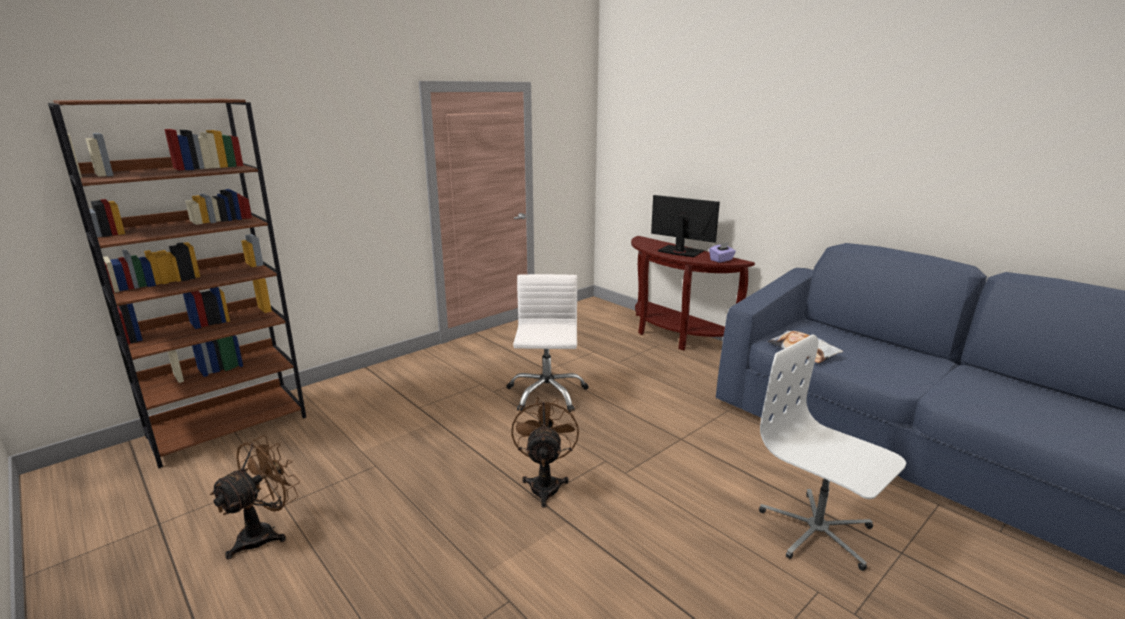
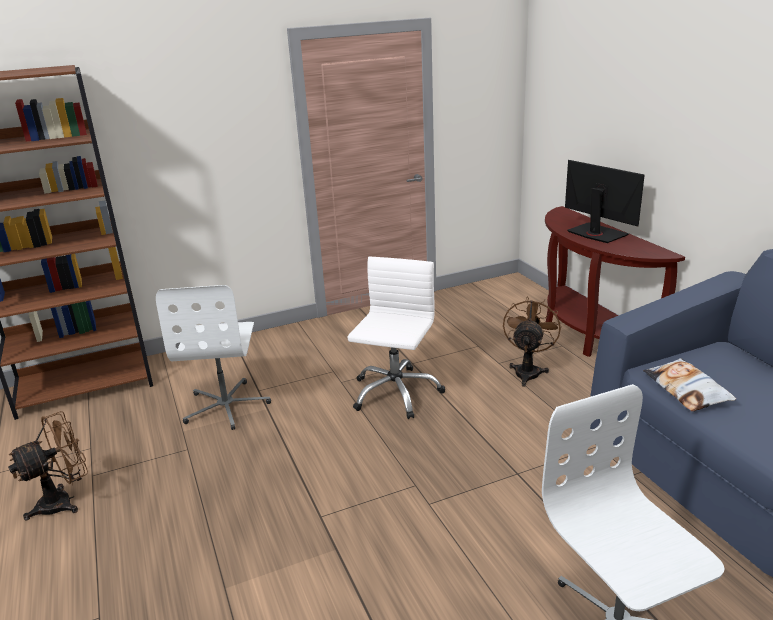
camera: 20 degrees right, 5 degrees up
(394, 424) = (227, 406): none -> white office chair
(545, 484) = (336, 500): brown fan -> brown fan (528, 371)
(721, 260) = (641, 250): purple tissue box -> none

